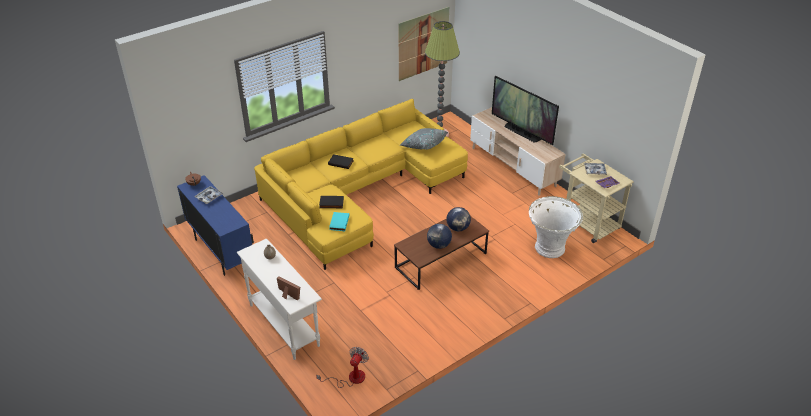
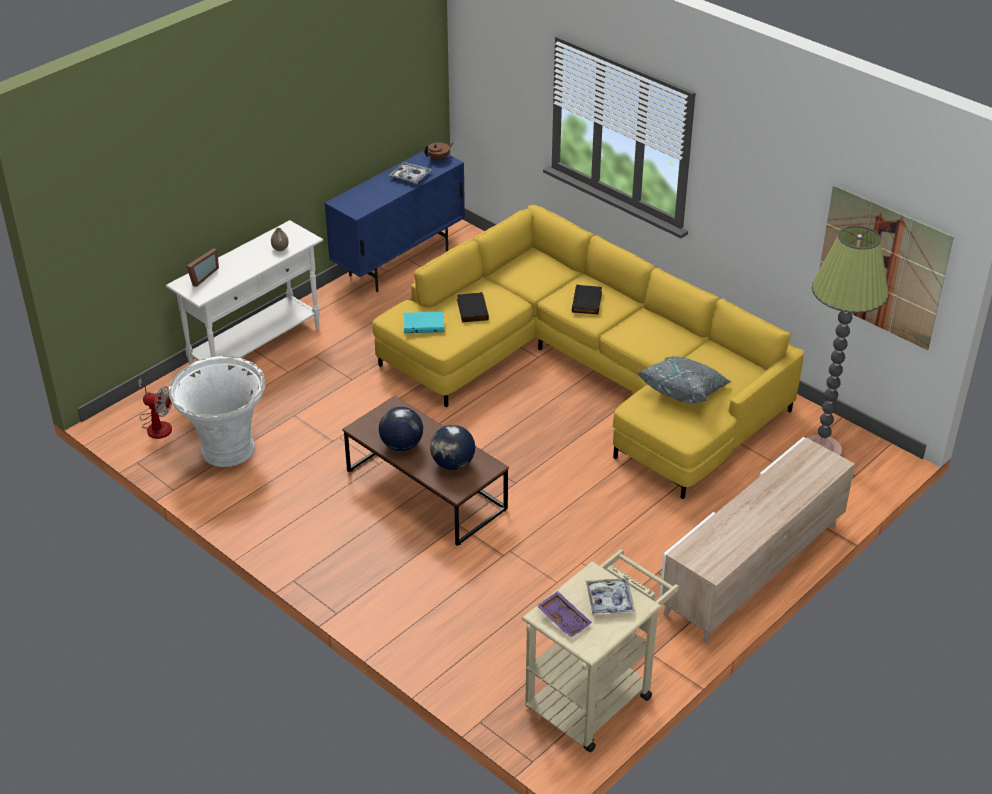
camera: 80 degrees right, 0 degrees up
(521, 133) = (769, 513): television -> none
(549, 248) = (493, 636): white planter -> white planter (226, 450)

